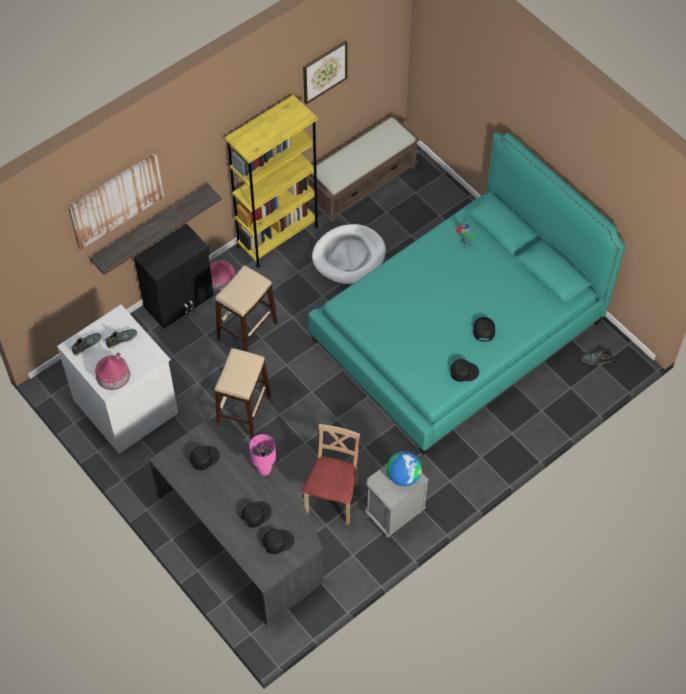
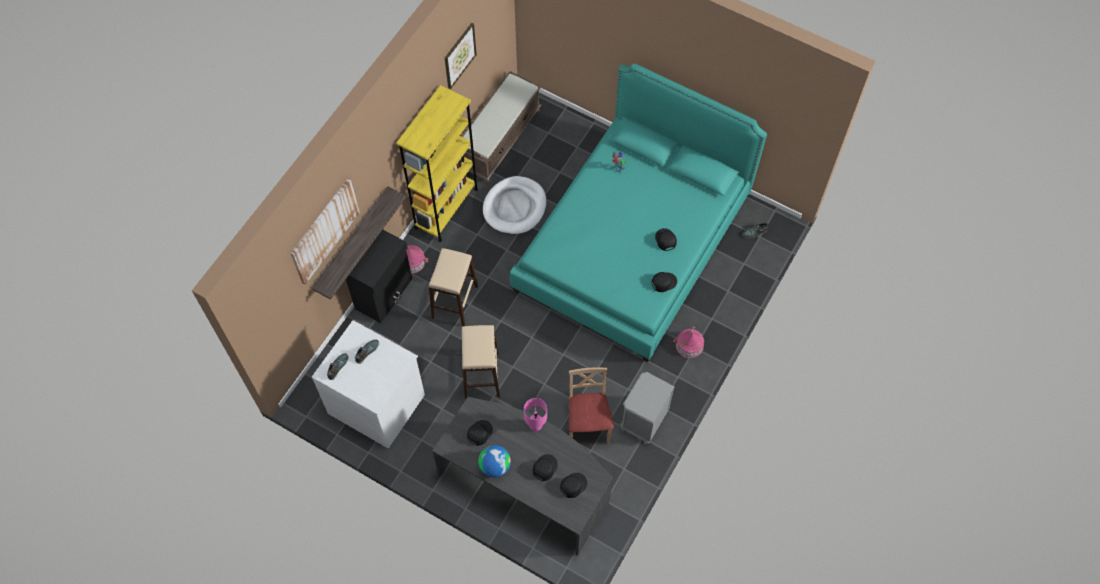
camera: 20 degrees left, 5 degrees up
(113, 375) = (373, 387): toy house -> toy house (689, 345)
(403, 476) = (653, 391): globe -> globe (495, 466)

